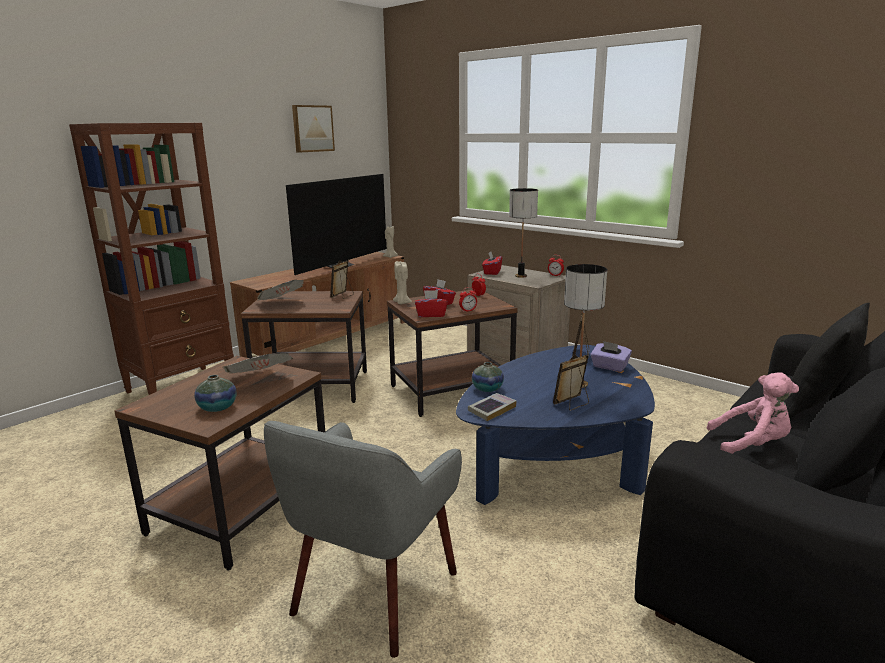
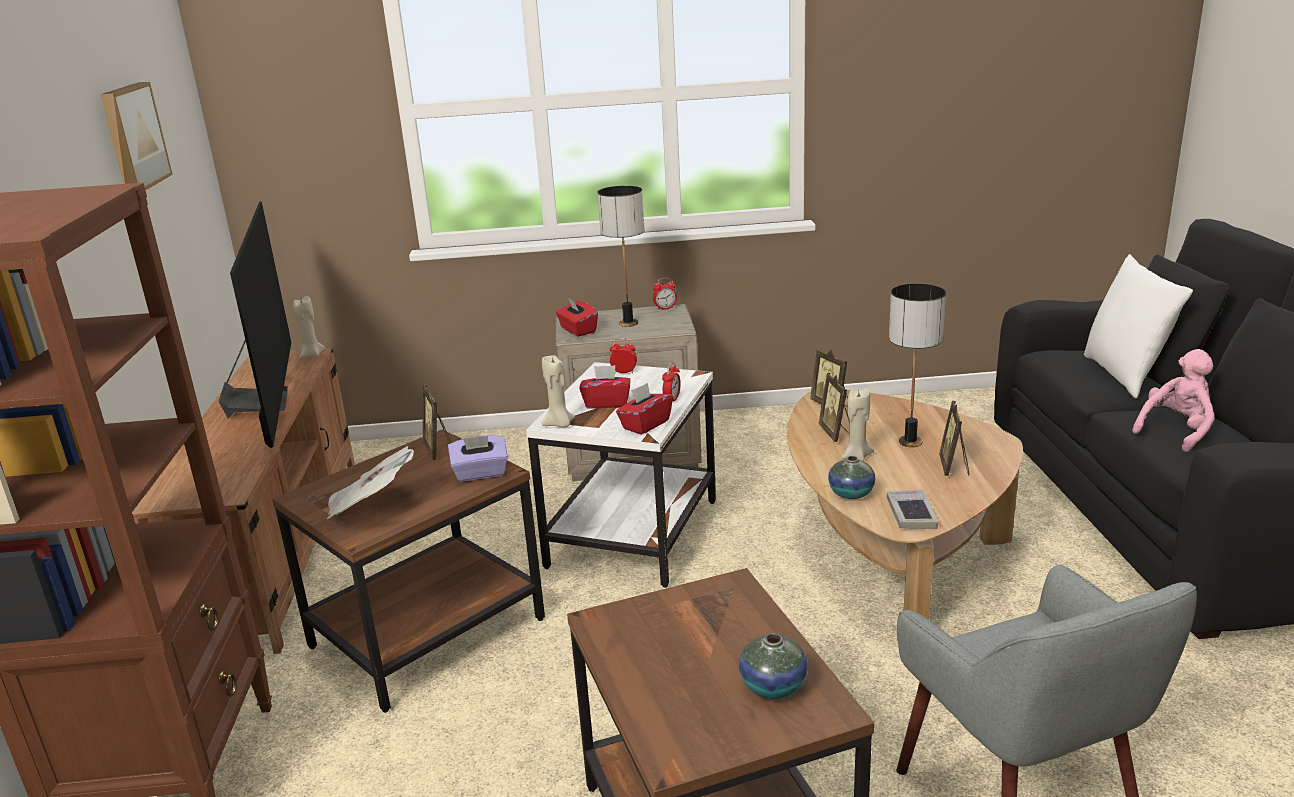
camera: 45 degrees left, 5 degrees up
(260, 381) = (714, 623): newspaper -> none
(451, 391) = (632, 533): brown side table -> white side table
(532, 377) = (856, 456): none -> beige candle
(549, 365) = (836, 433): none -> picture frame
(556, 459) = (890, 550): blue coffee table -> brown coffee table
(609, 367) = (889, 409): purple tissue box -> purple tissue box (480, 473)
(817, 408) = (1124, 375): black pillow -> white pillow

